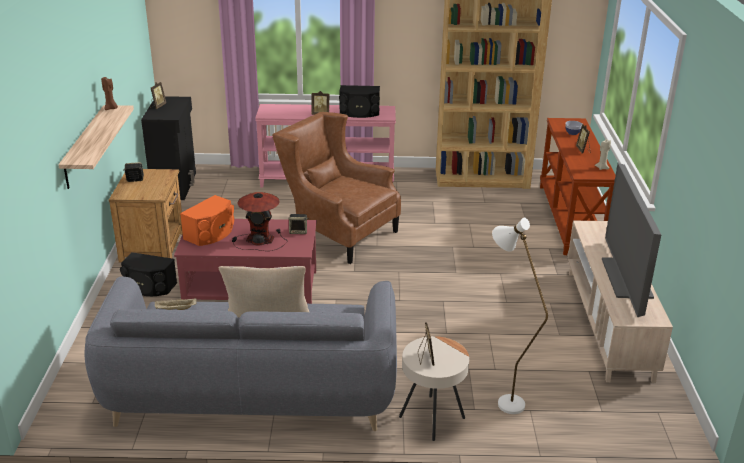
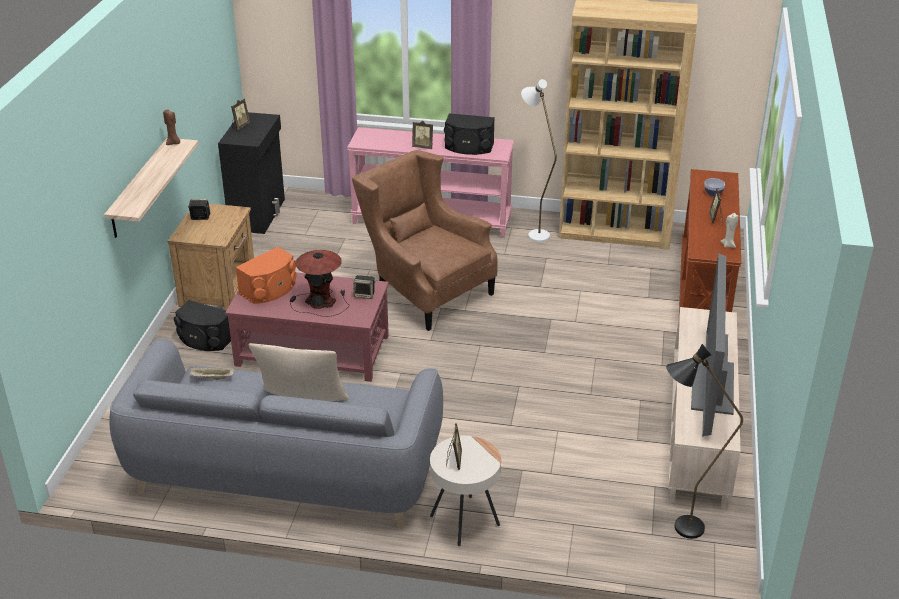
camera: 10 degrees right, 5 degrees up
(503, 400) = (548, 509): white floor lamp -> white floor lamp (534, 233)
(622, 404) = (678, 529): none -> black floor lamp

